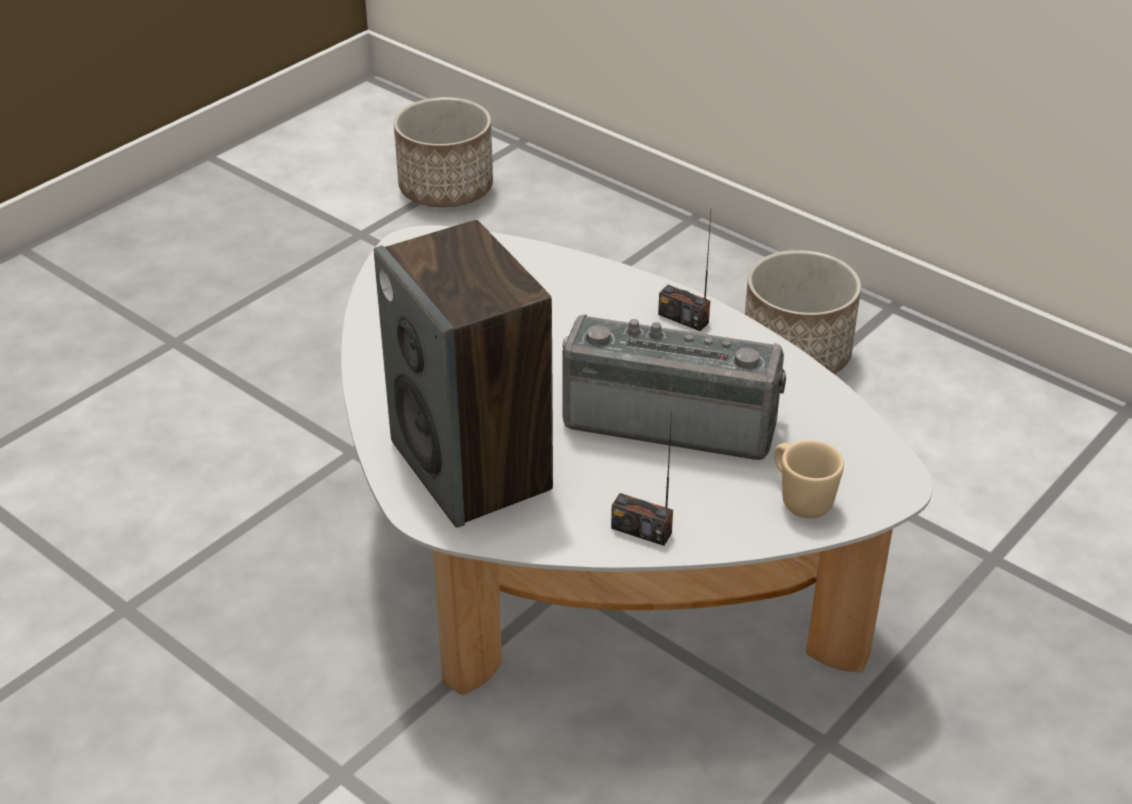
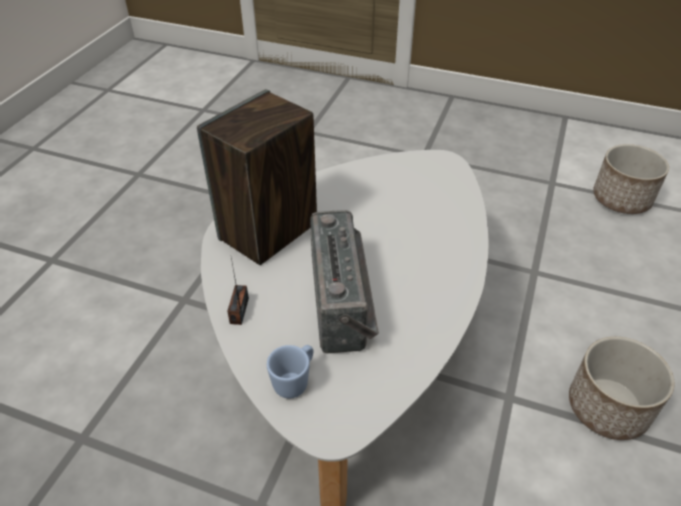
camera: 70 degrees right, 5 degrees up
(683, 318) = (449, 283): radio -> none
(800, 499) = (295, 381): beige mug -> blue mug

